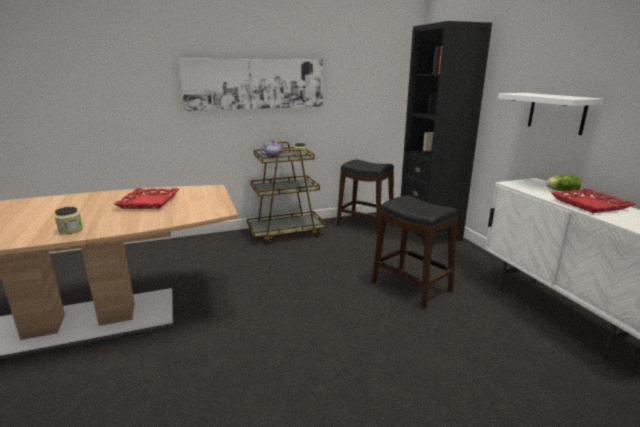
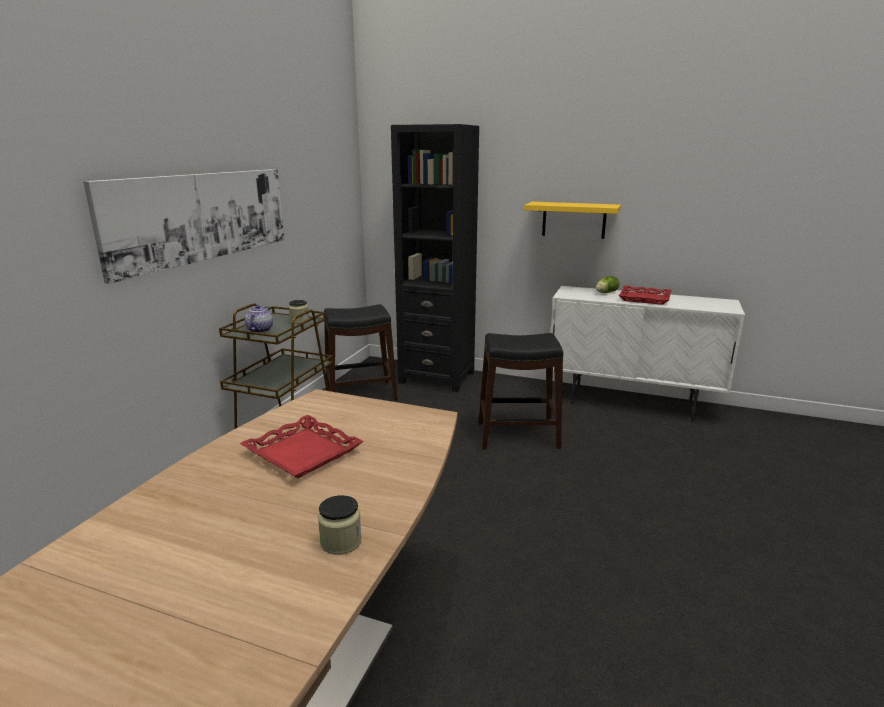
camera: 50 degrees left, 0 degrees up
(556, 113) = (574, 220): white shelf -> yellow shelf

